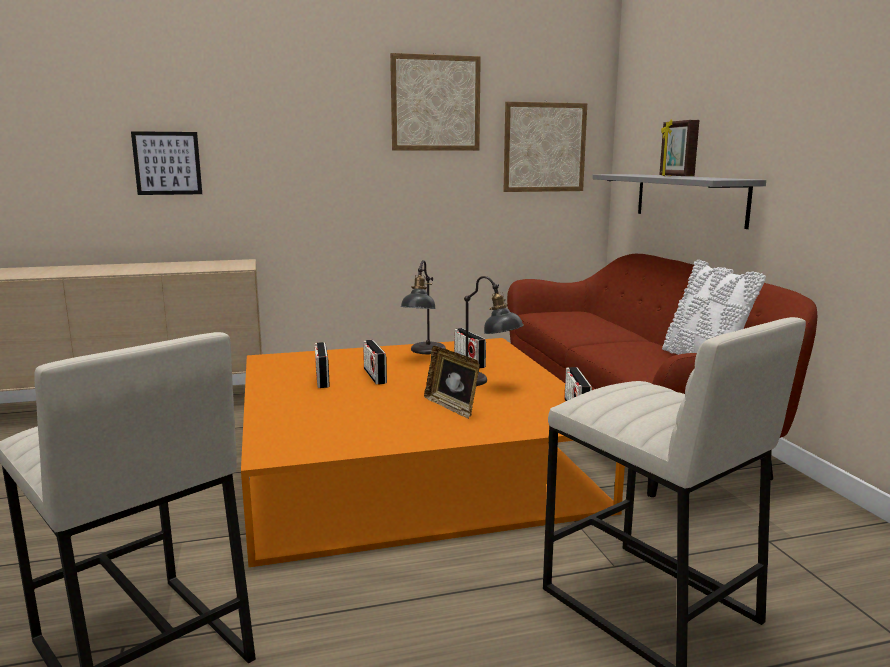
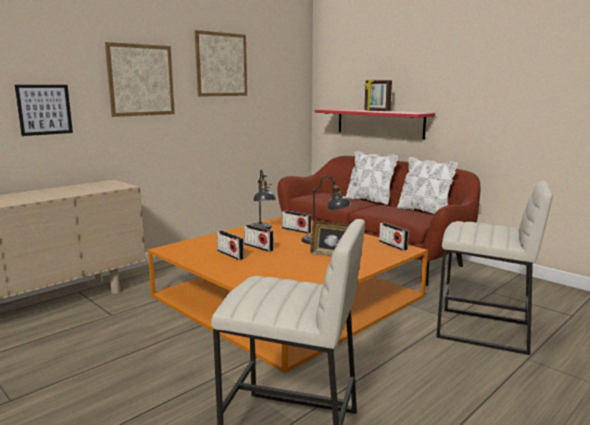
camera: 30 degrees left, 0 degrees up
(544, 146) = (280, 92): picture -> picture (141, 79)
(638, 331) = (370, 200): none -> white pillow
(688, 198) = (379, 123): grey shelf -> red shelf

